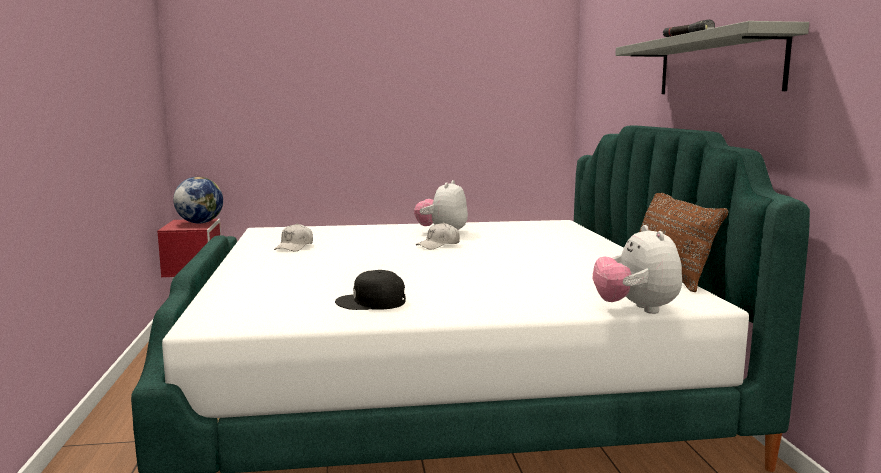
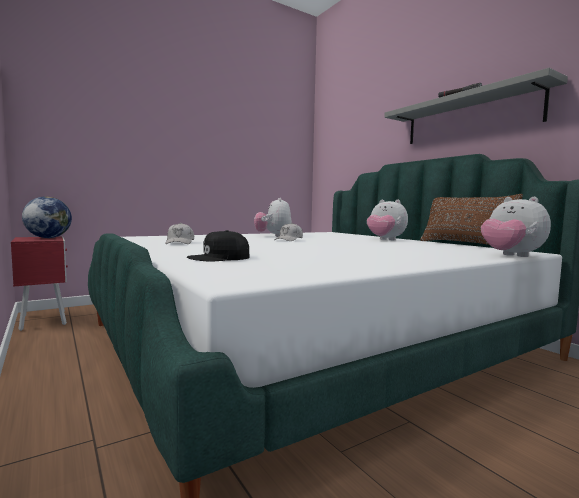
camera: 25 degrees left, 5 degrees down
(371, 302) = (339, 261): black cap -> black cap (219, 258)
(580, 252) = (385, 240): none -> plush toy

